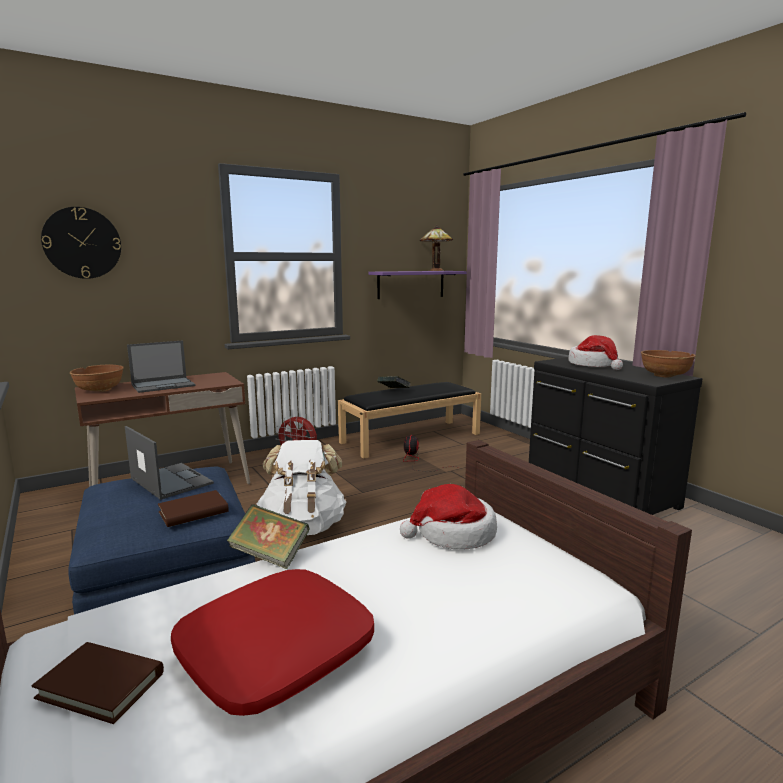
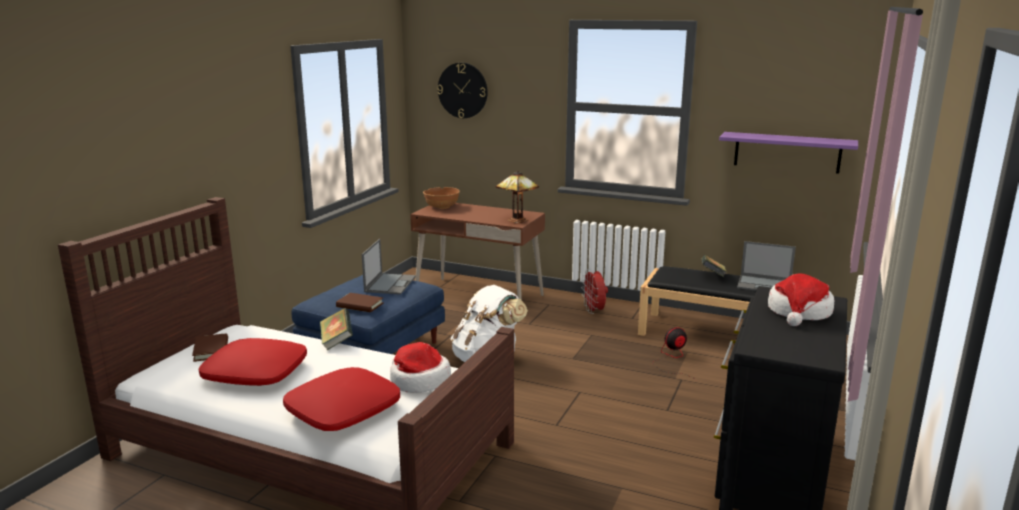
camera: 55 degrees right, 5 degrees up
(164, 385) = (479, 214): laptop -> laptop (765, 285)
(435, 271) = (812, 140): table lamp -> table lamp (515, 220)
(484, 602) = (343, 410): none -> red pillow
(664, 375) = (813, 351): brown bowl -> none

